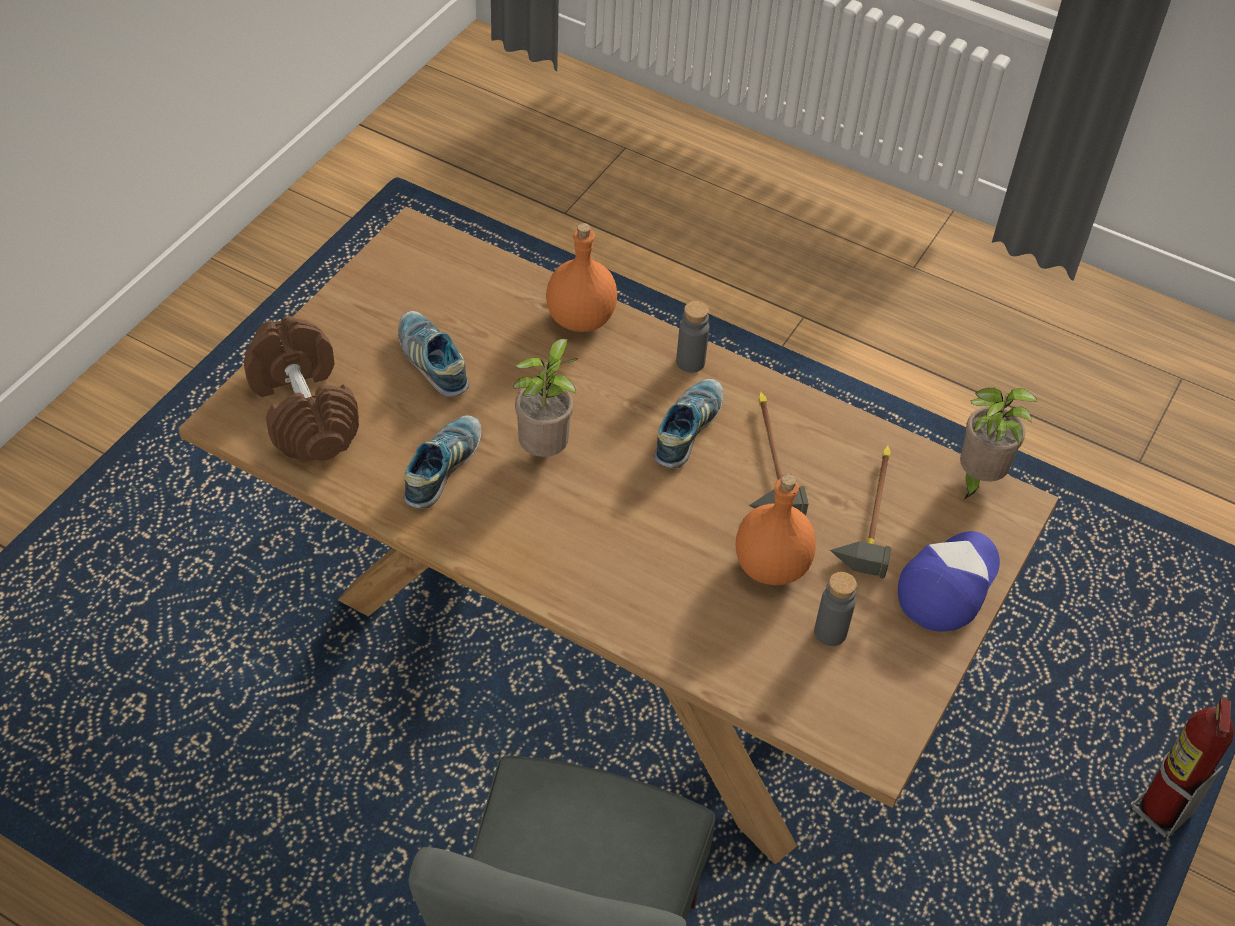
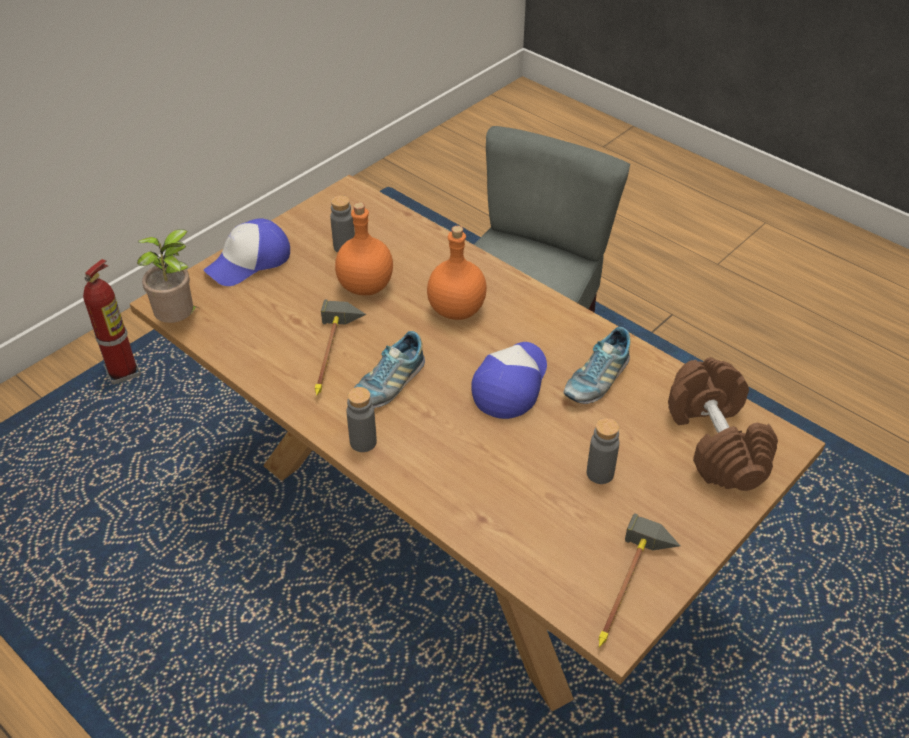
camera: 165 degrees left, 5 degrees down
(432, 362) = (600, 473): shoe -> grey bottle
(545, 449) = (510, 384): potted plant -> cap
(579, 318) = (453, 500): orange bottle -> orange bottle (457, 310)
(866, 509) = (277, 312): hammer -> hammer (632, 593)

